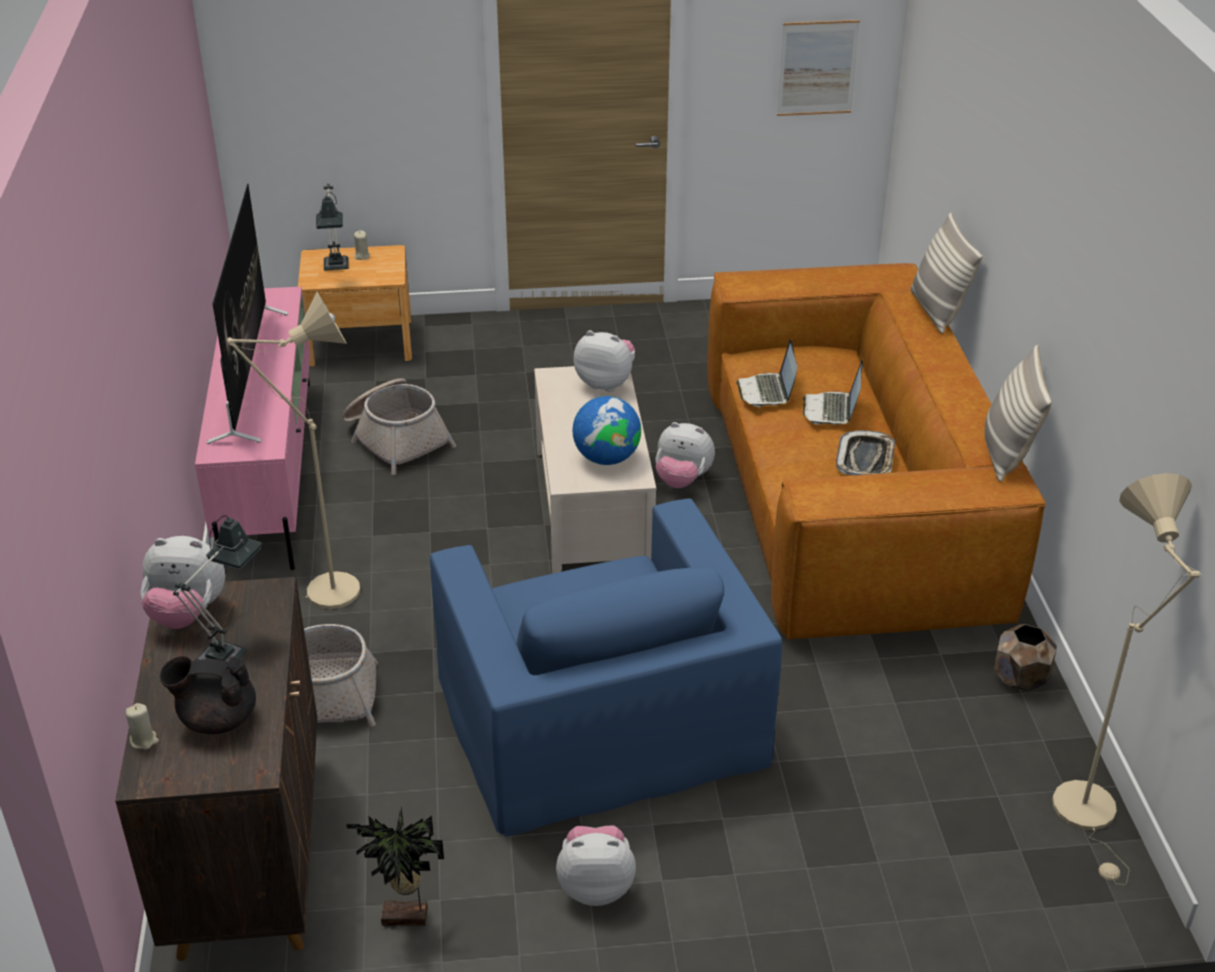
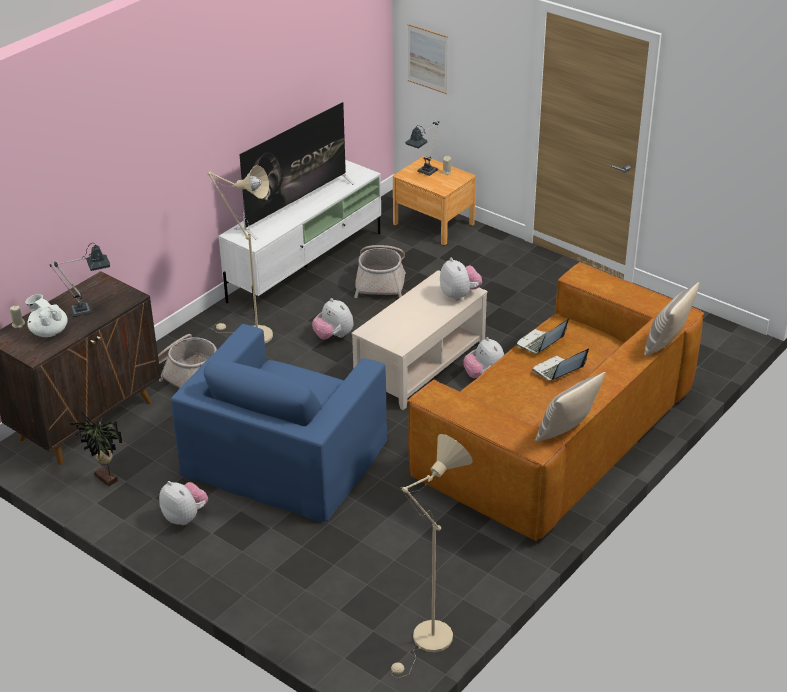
camera: 45 degrees right, 0 degrees up
(187, 614) = (94, 287): plush toy -> plush toy (333, 336)
(217, 719) = (49, 331): black teapot -> white teapot
(270, 470) = (307, 266): pink tv stand -> white tv stand
(606, 458) = (401, 330): globe -> none
(817, 68) = (735, 159): picture -> picture (427, 58)
(865, 459) = (533, 404): tray -> none
(1021, 679) = (498, 567): brown planter -> none

